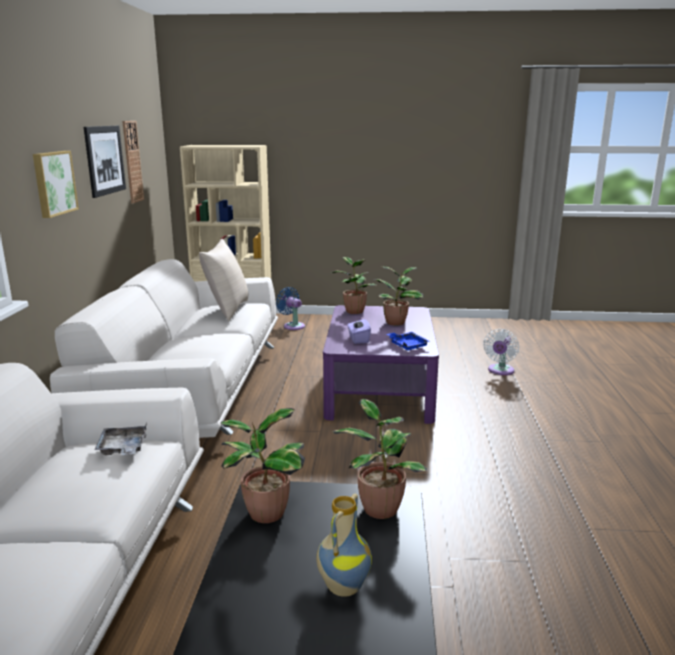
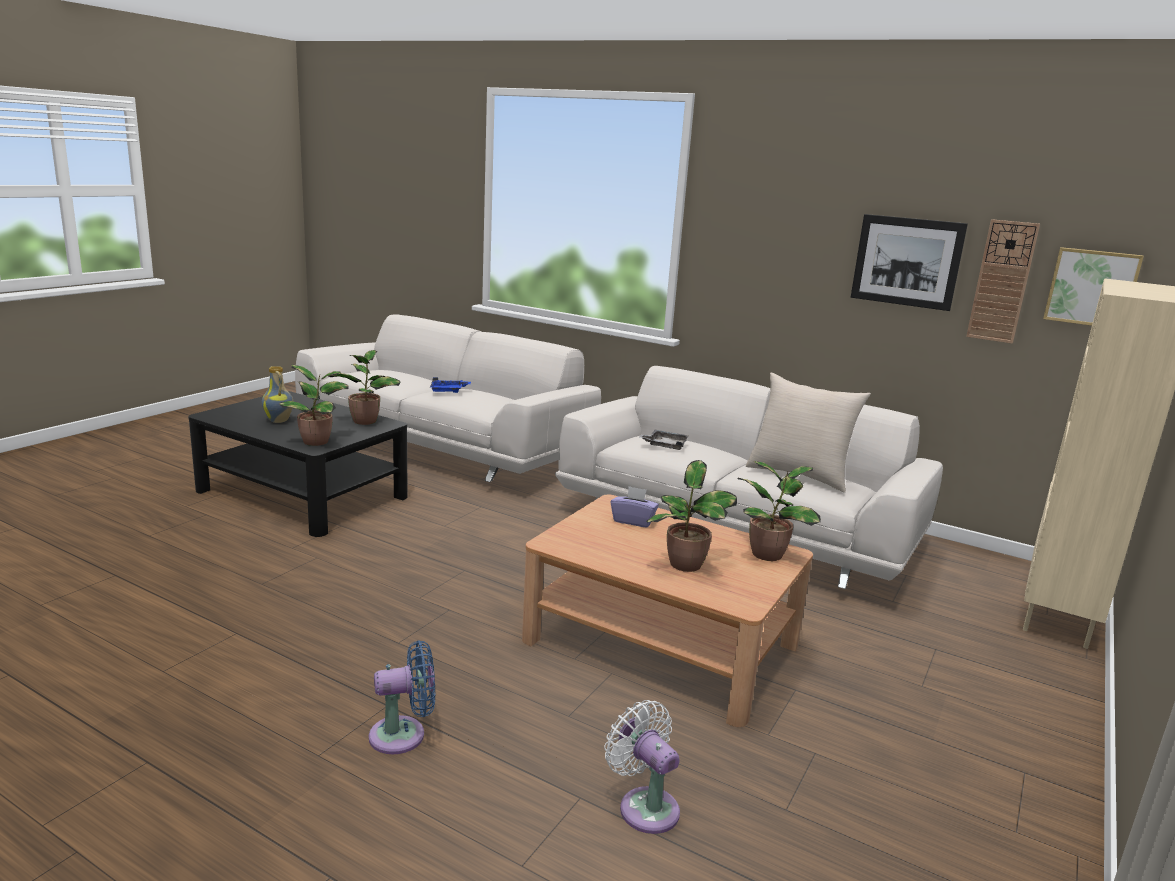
camera: 115 degrees right, 0 degrees up
(53, 183) = (773, 261): picture -> picture (1091, 287)
(123, 449) = (483, 400): grey tray -> grey tray (665, 445)
(292, 326) = (1009, 658): blue fan -> blue fan (403, 735)
(379, 388) = (661, 643): purple coffee table -> brown coffee table
(407, 345) = (579, 540): blue tray -> blue tray (448, 391)

